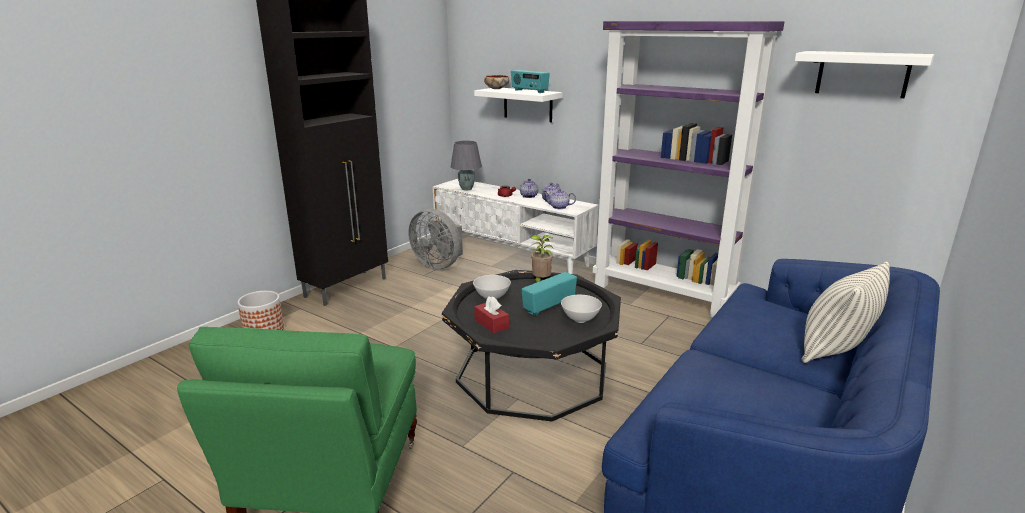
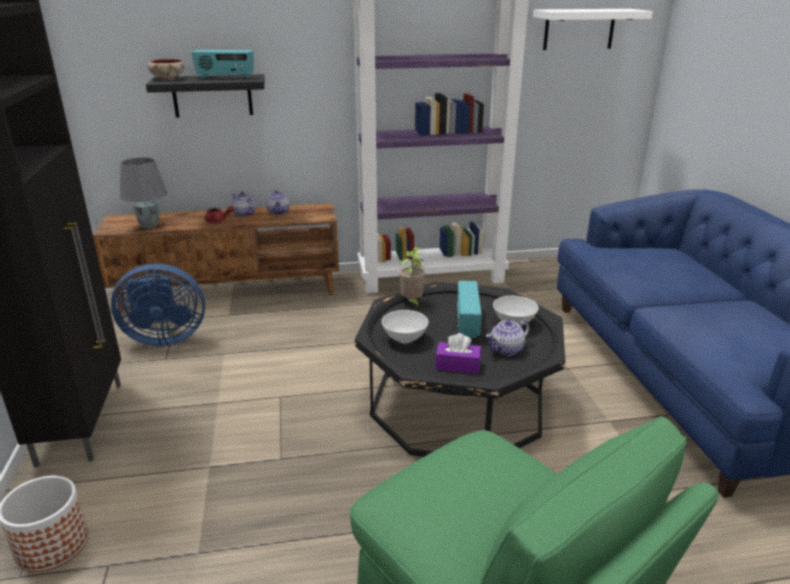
camera: 45 degrees left, 5 degrees up
(439, 264) = (164, 338): grey fan -> blue fan
(491, 324) = (457, 365): red tissue box -> purple tissue box
(512, 254) = (230, 292): white tv stand -> brown tv stand
(528, 104) = (212, 95): white shelf -> black shelf
(559, 207) = (302, 217): teapot -> teapot (506, 350)
(835, 350) = (703, 268): pillow -> none

